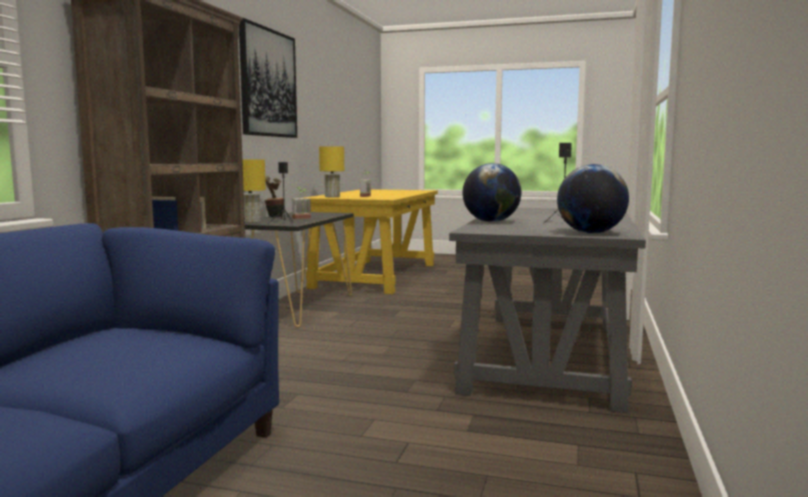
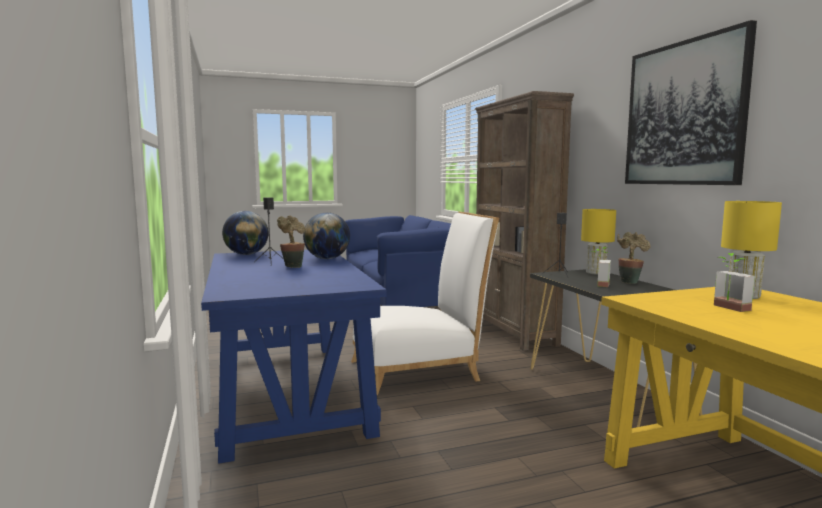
camera: 145 degrees right, 0 degrees up
(390, 346) = (421, 369): none -> white chair
(542, 219) = (292, 266): none -> potted plant
(548, 355) = (287, 392): grey desk -> blue desk

